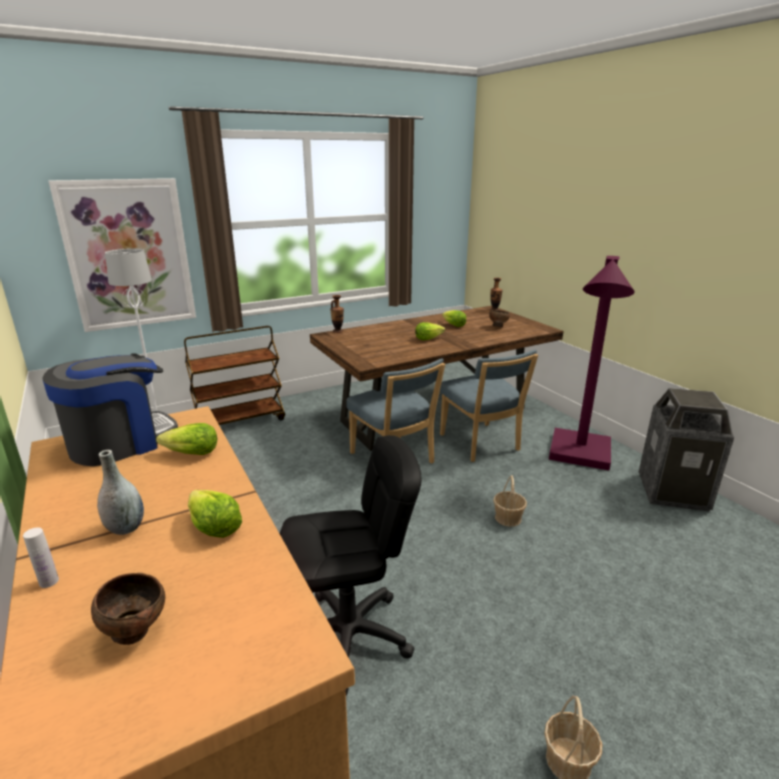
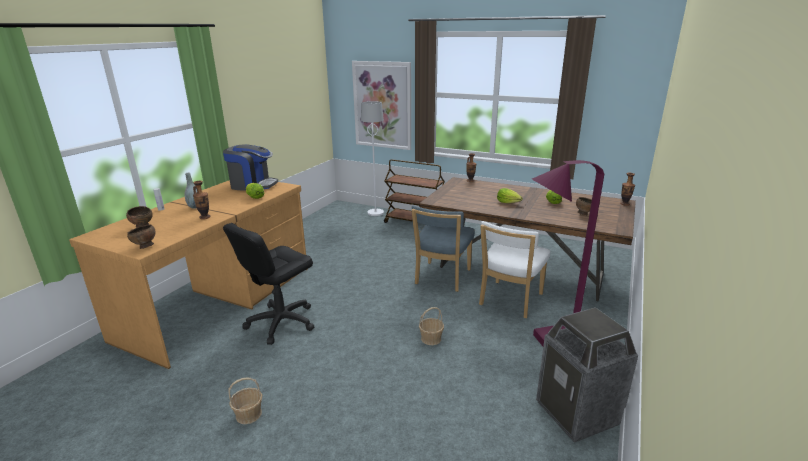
camera: 55 degrees right, 0 degrees up
(214, 527) = (205, 217): lettuce -> vase
(285, 646) = (145, 247): none -> brown bowl
(349, 637) = (281, 322): black office chair -> black office chair turned 90 degrees clockwise
(481, 444) = (509, 301): blue chair -> white chair

